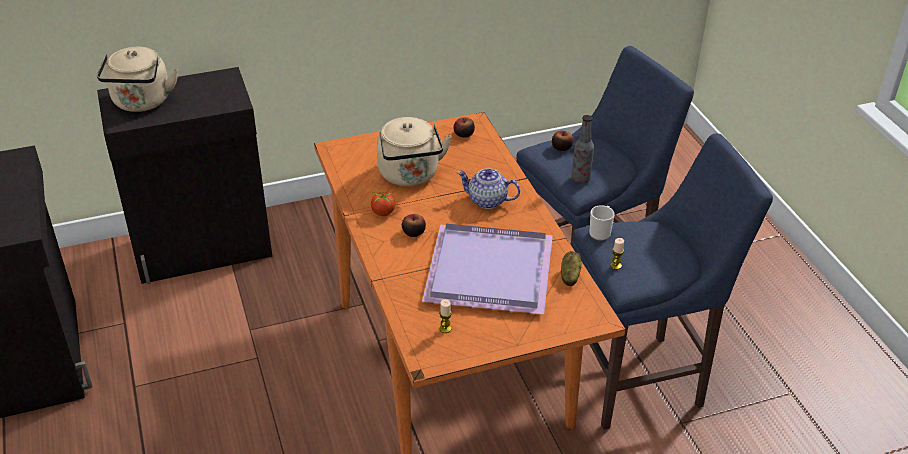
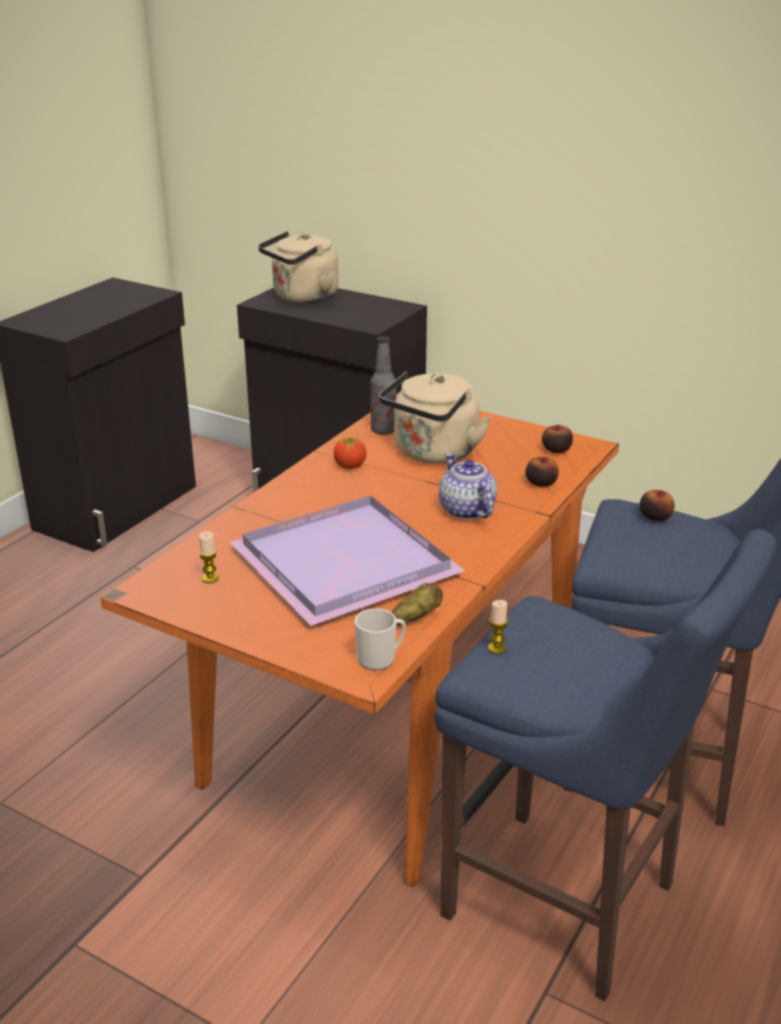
camera: 50 degrees right, 10 degrees down
(413, 232) = (343, 494): apple -> apple (541, 482)
(580, 179) = (620, 553): bottle -> bottle (383, 431)
(600, 232) = (544, 610): mug -> mug (380, 658)

